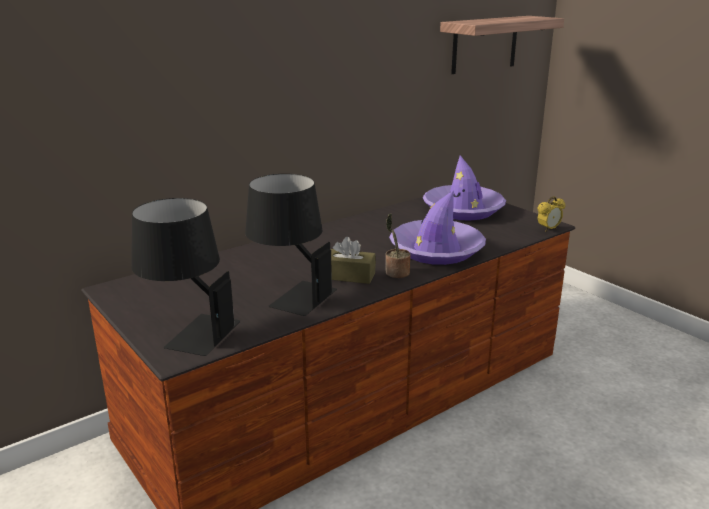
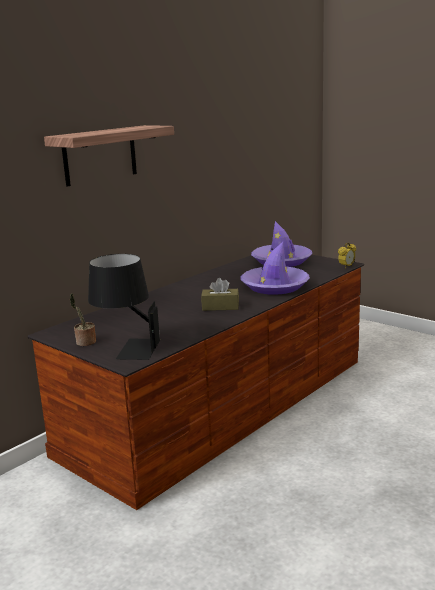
camera: 10 degrees left, 5 degrees down
(290, 294) = (186, 321): black table lamp -> none
(396, 273) = (253, 302): potted plant -> potted plant (85, 342)
(484, 44) = (279, 141): shelf -> shelf (100, 155)

